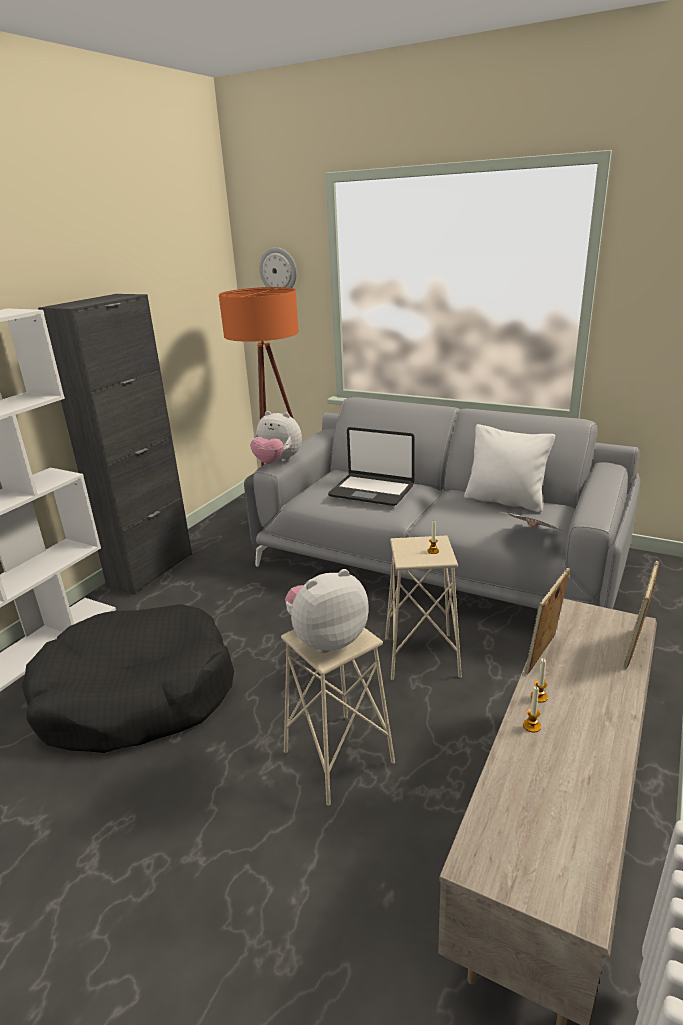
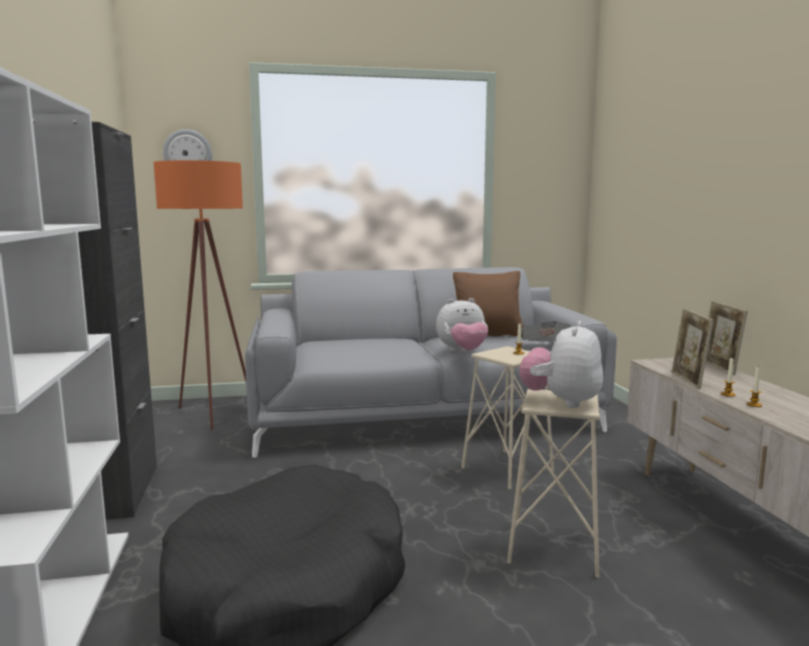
camera: 40 degrees left, 15 degrees down
(277, 462) = (274, 328): plush toy -> plush toy (462, 352)
(372, 490) = (374, 345): laptop -> none
(505, 501) = (488, 335): white pillow -> brown pillow

